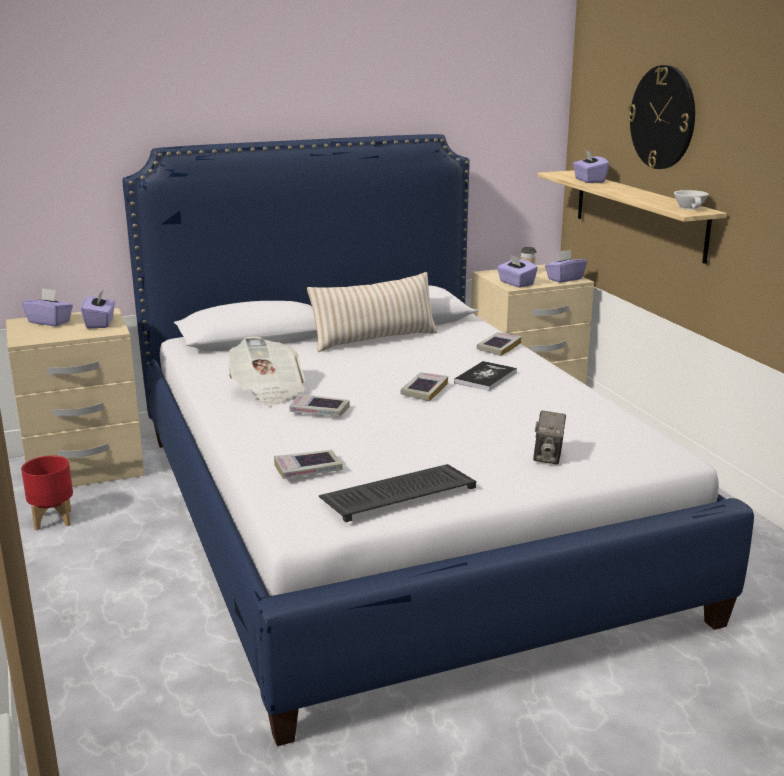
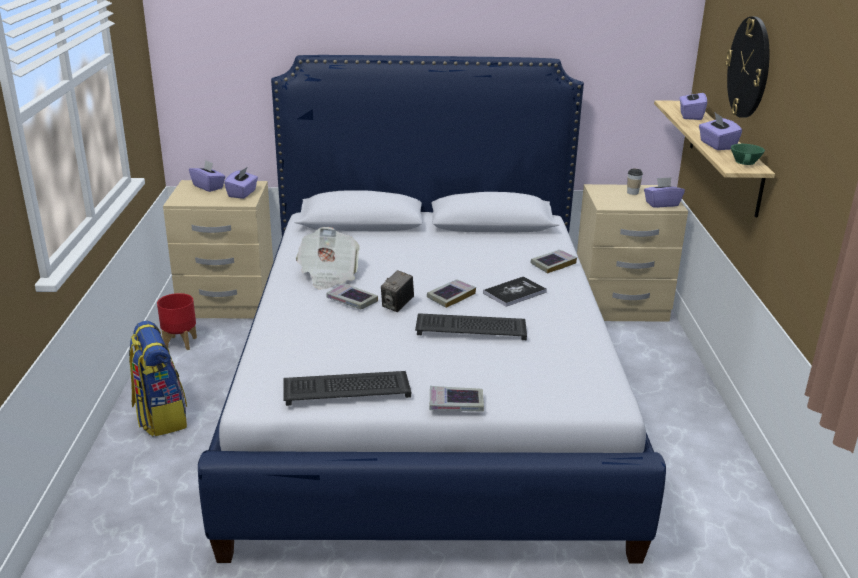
camera: 20 degrees right, 5 degrees up
(85, 605) = (160, 416): none -> backpack
(308, 469) = (297, 353): book -> book (456, 404)
(374, 339) = (454, 239): beige pillow -> none
(474, 414) = (472, 328): none -> keyboard
(515, 283) = (611, 202): purple tissue box -> purple tissue box (716, 145)
(548, 457) = (497, 381): camera -> camera (397, 305)
(691, 207) = (746, 162): white cup -> green cup

